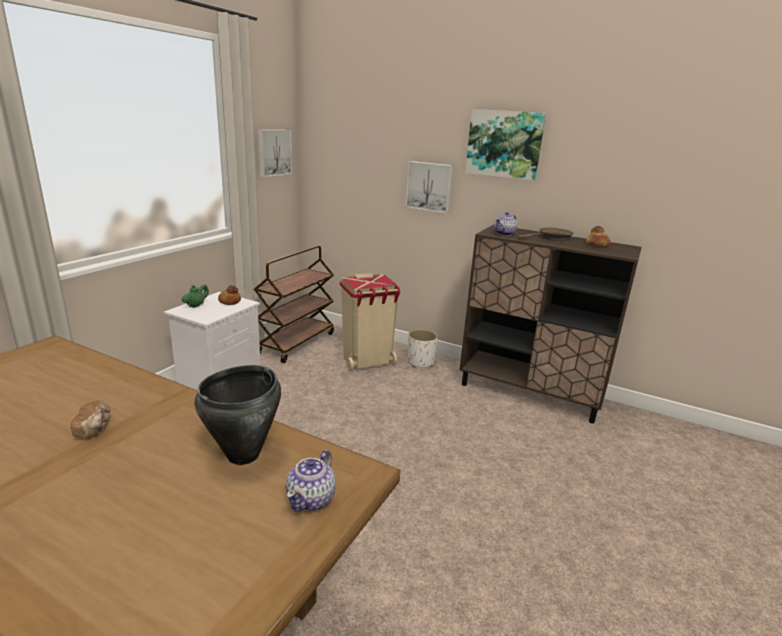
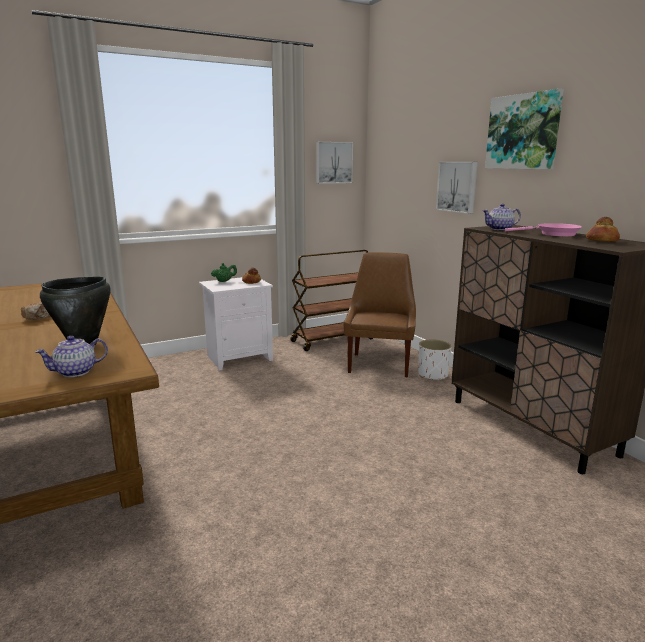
camera: 35 degrees right, 5 degrees down
(367, 361) = (380, 364): beige trash can -> brown chair
(552, 238) = (553, 234): brown frying pan -> pink frying pan

